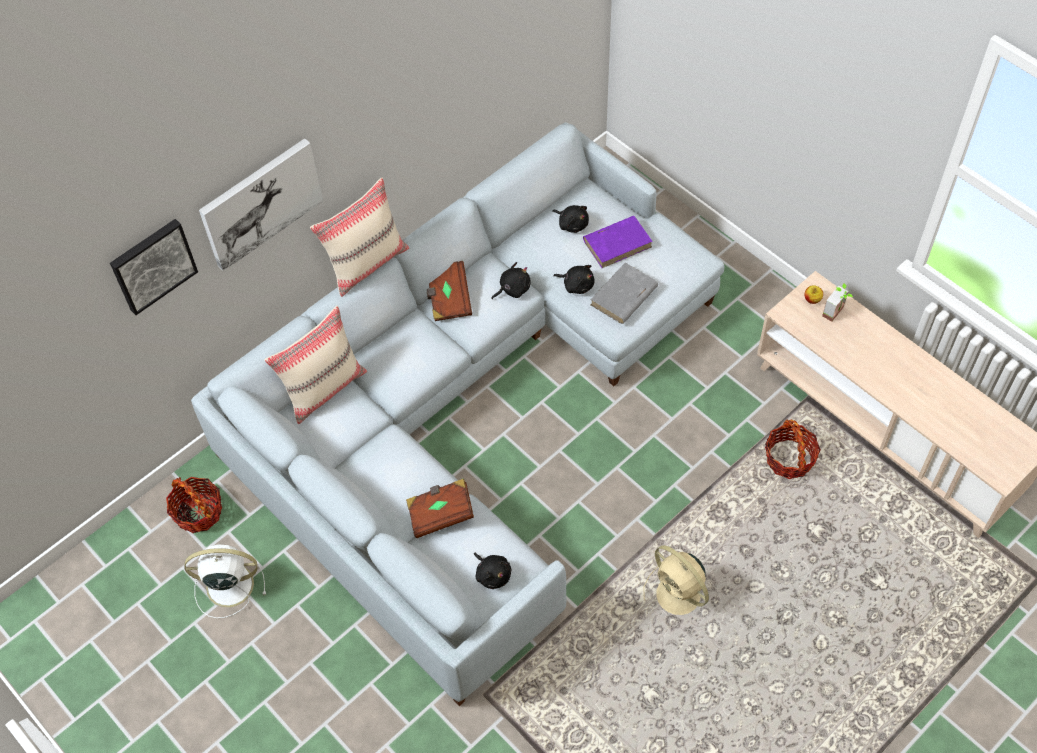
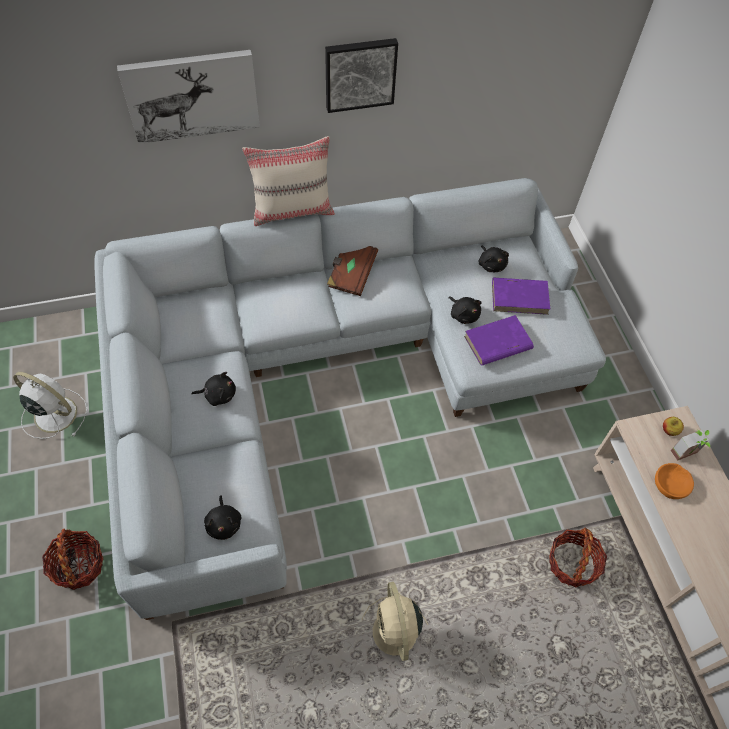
camera: 25 degrees right, 0 degrees up
(152, 264) = (59, 98): picture -> picture (360, 74)
(198, 512) = (76, 347): basket -> basket (78, 565)
(324, 388) = (207, 296): beige pillow -> none
(440, 514) = (220, 445): brown book -> none
(513, 289) = (408, 292): black plush toy -> black plush toy (218, 394)
(623, 296) = (497, 343): grey book -> purple book
(837, 343) = (671, 483): none -> orange bowl

